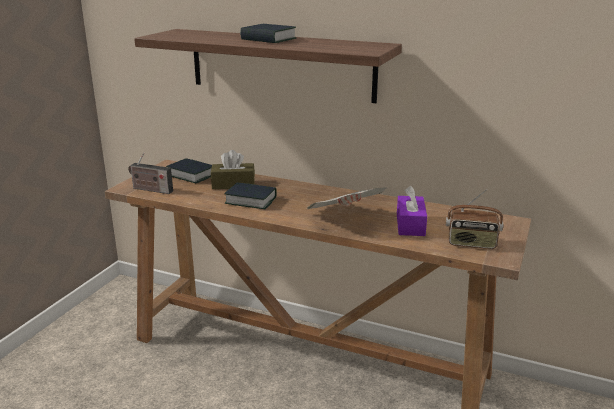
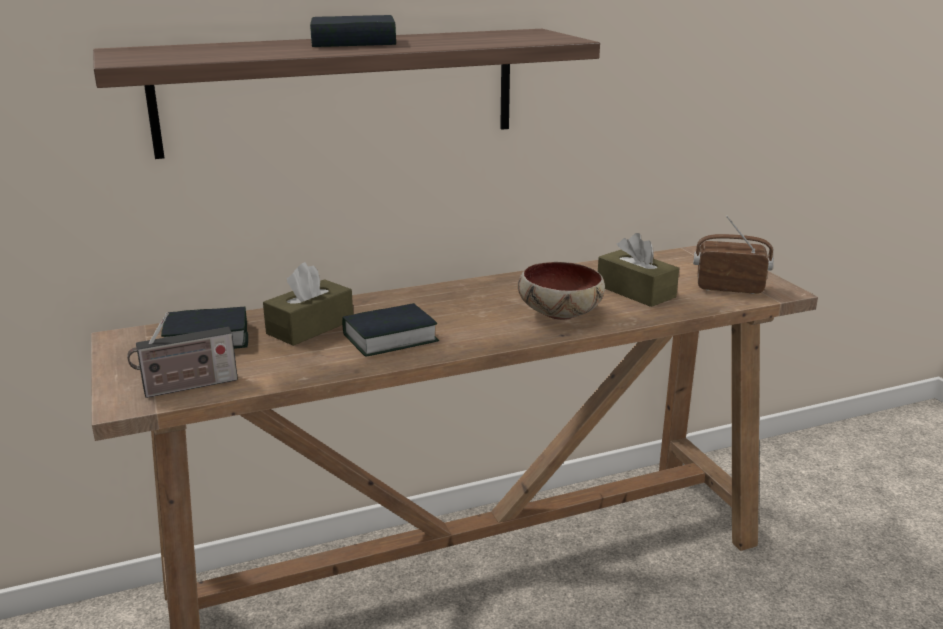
camera: 45 degrees left, 0 degrees up
(344, 219) = (558, 313): newspaper -> bowl
(410, 225) = (635, 291): purple tissue box -> brown tissue box
(471, 243) = (729, 287): radio -> radio turned 135 degrees counterclockwise

